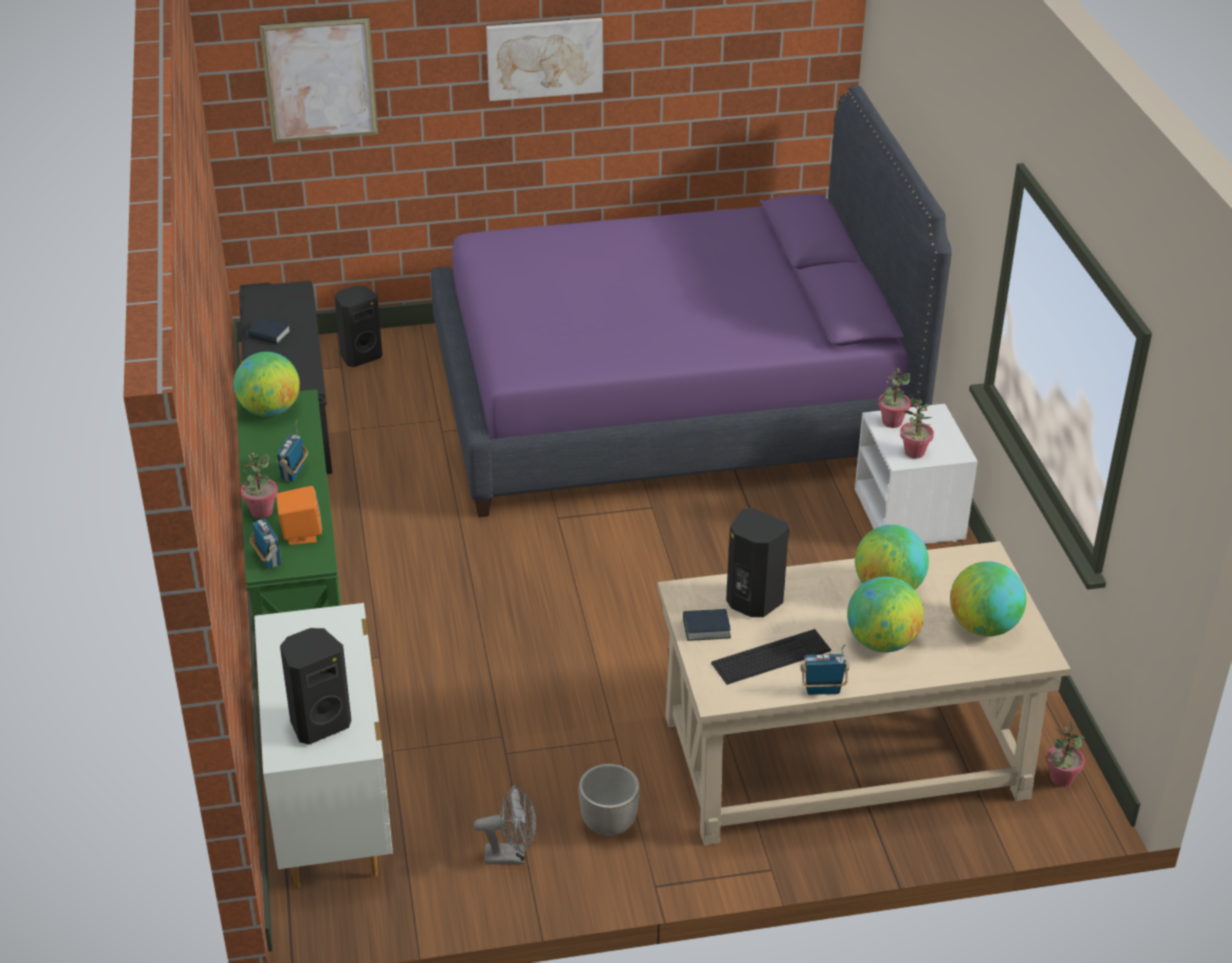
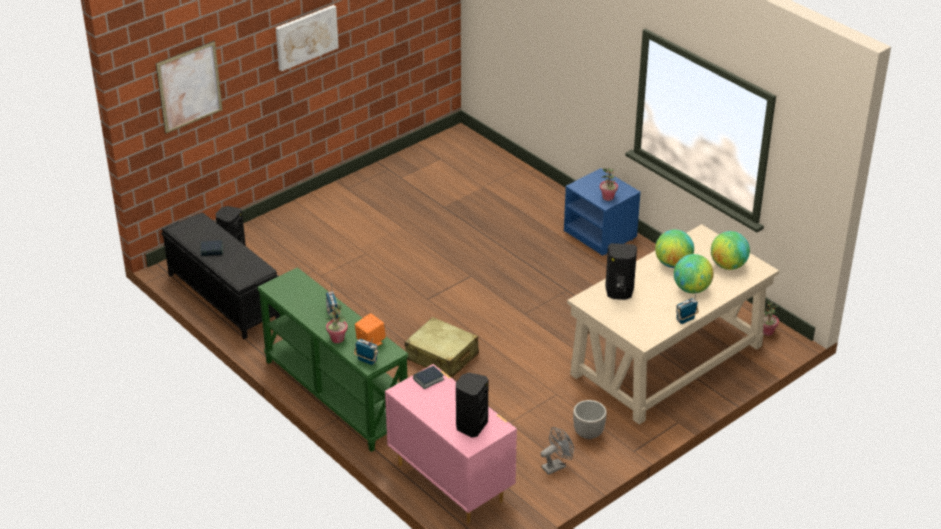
camera: 30 degrees left, 0 degrees up
(270, 410) = (284, 287): globe -> none
(332, 808) = (450, 481): white dresser -> pink dresser
(499, 611) = (442, 357): none -> beige suitcase
(670, 402) = (430, 217): purple bed -> none
(706, 628) = (610, 312): book -> book (428, 379)
(771, 657) = (650, 314): keyboard -> none
(891, 422) = (584, 186): potted plant -> none
(910, 515) = (601, 234): white nightstand -> blue nightstand

